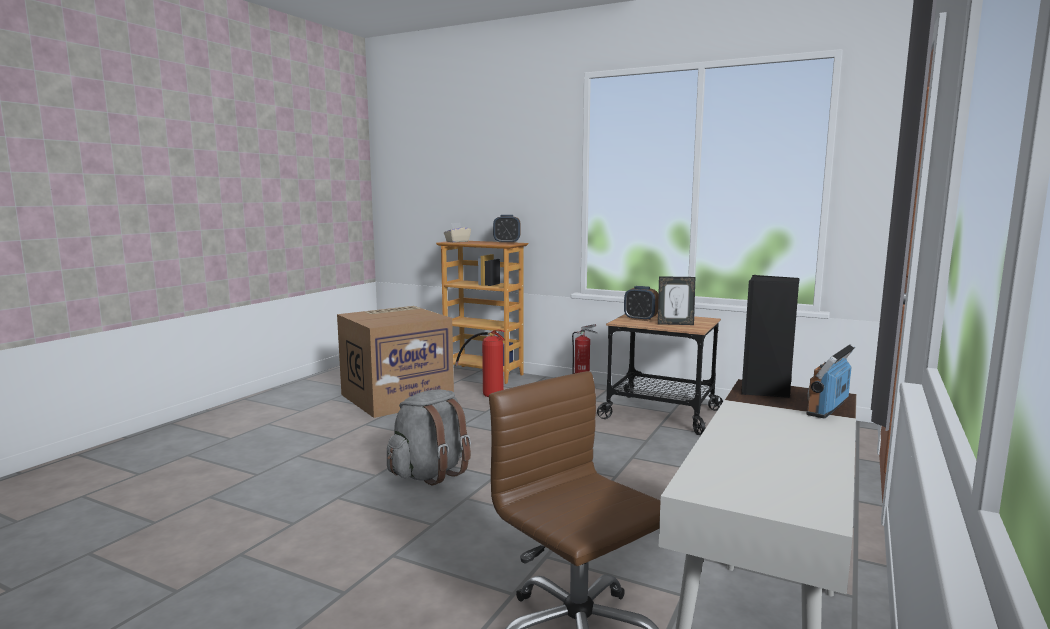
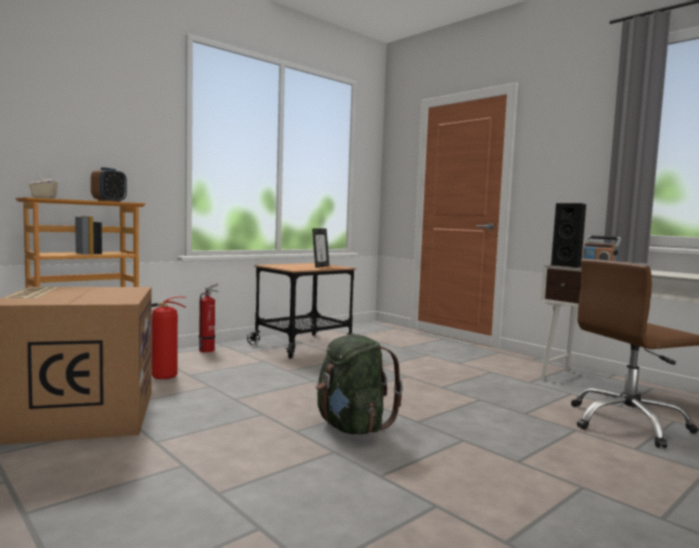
camera: 70 degrees left, 5 degrees down
(431, 473) = (352, 427): grey backpack -> green backpack
(640, 319) = (291, 267): alarm clock -> none

